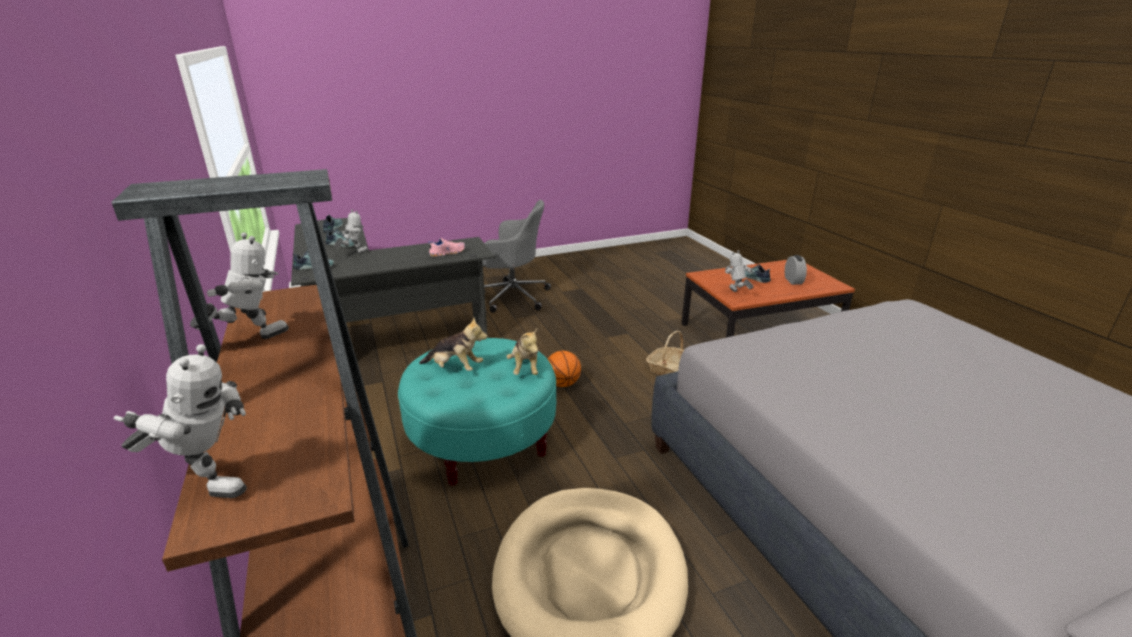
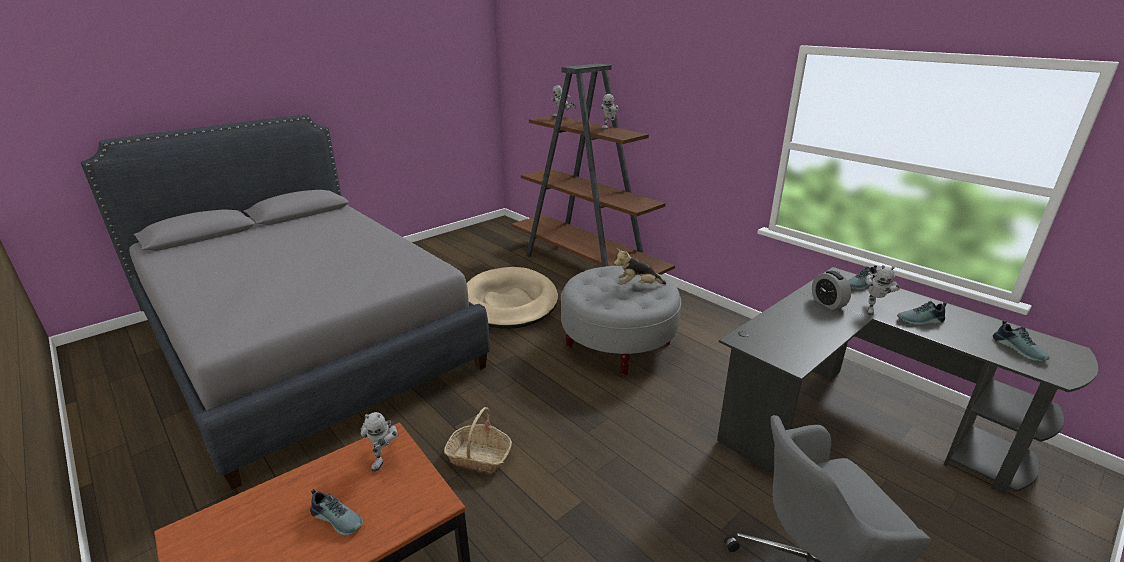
camera: 160 degrees right, 0 degrees up
(447, 253) = (779, 332): pink shoe -> none
(483, 440) = (618, 345): turquoise ottoman -> grey ottoman
(525, 368) = (588, 296): plush toy -> none
(562, 384) = (592, 407): basketball -> none
(736, 293) = (385, 457): toy robot -> toy robot turned 45 degrees clockwise
(793, 281) = (262, 528): alarm clock -> alarm clock (827, 303)

